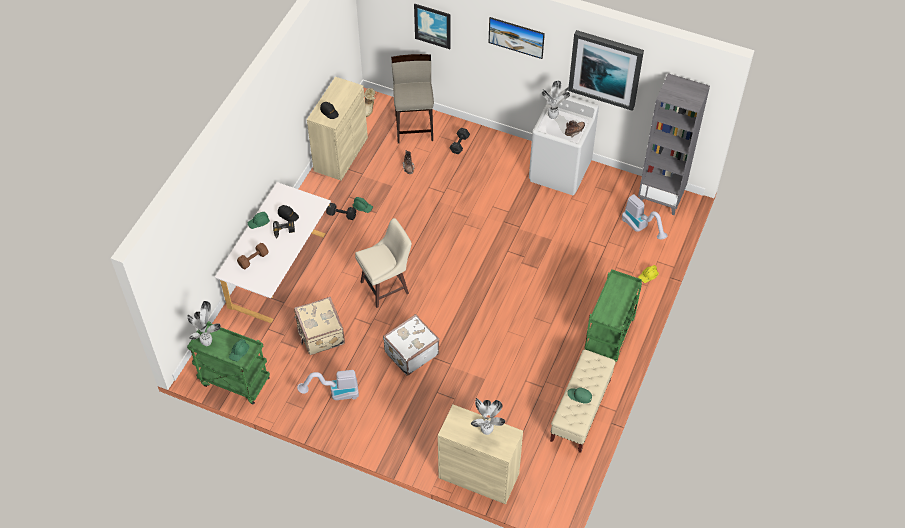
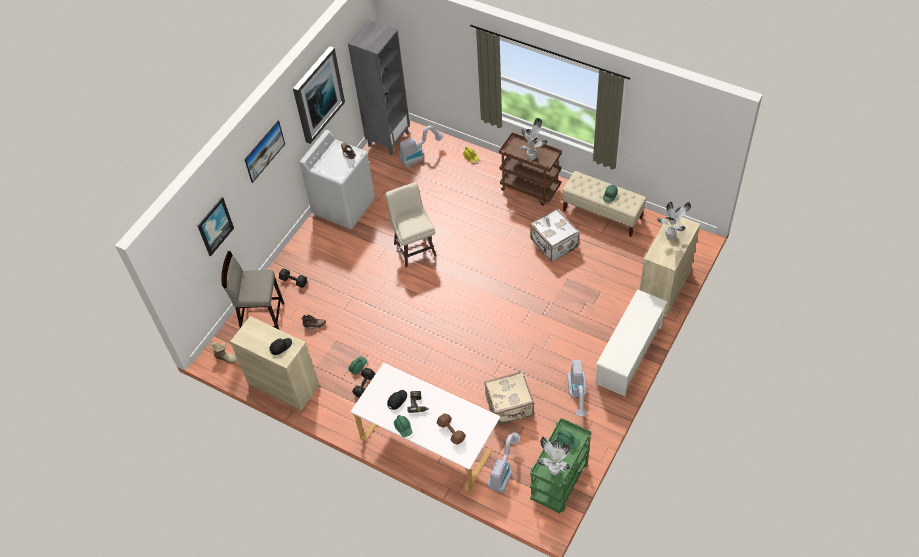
camera: 80 degrees left, 0 degrees up
(248, 334) = (503, 471): none -> vacuum cleaner
(385, 440) = (629, 355): none -> white shoe rack
(386, 287) = (460, 349): beige stool -> beige stool (414, 248)
(410, 352) = (536, 332): white suitcase -> white suitcase (553, 244)
(553, 116) = (327, 167): potted plant -> potted plant (532, 157)
(609, 337) = (530, 188): green cart -> brown cart

